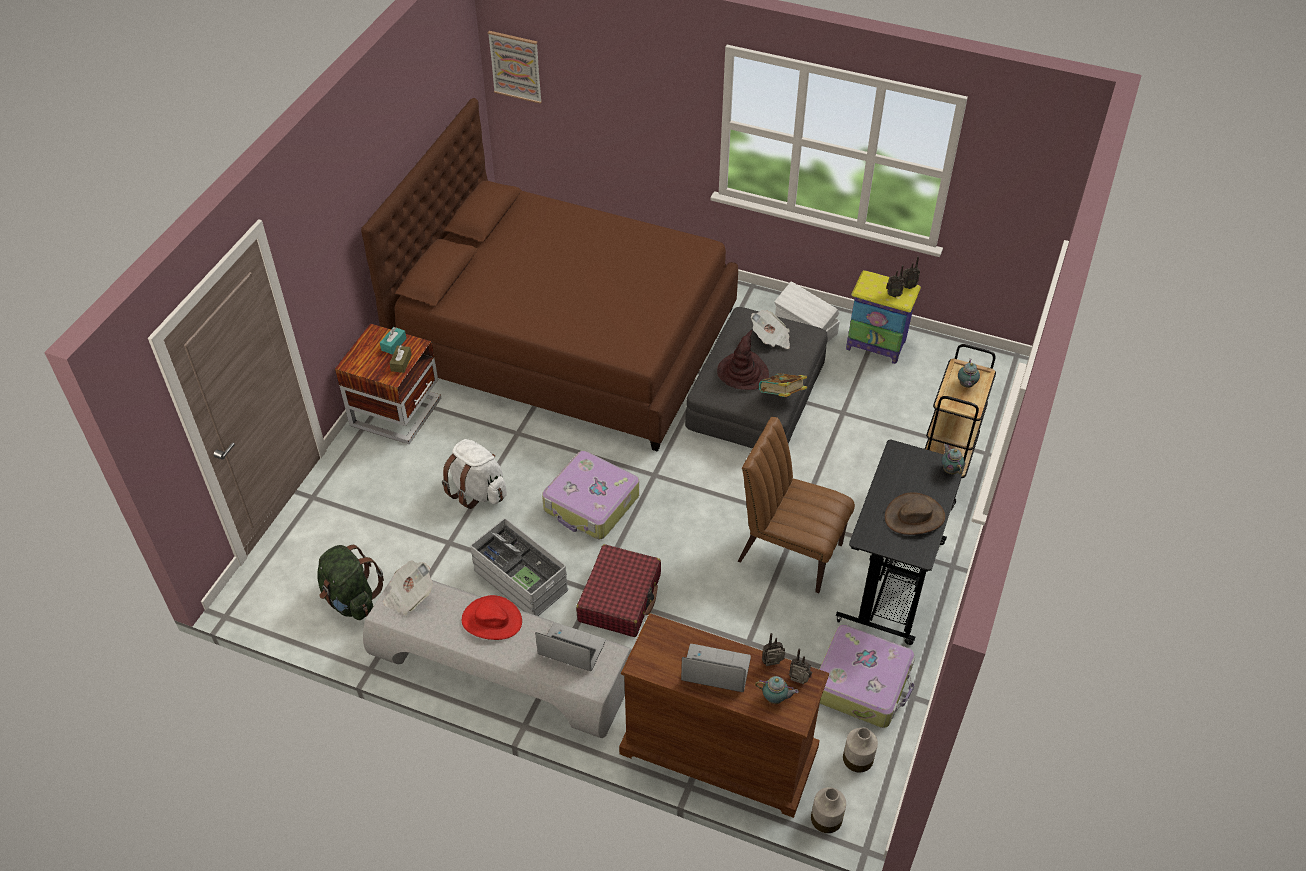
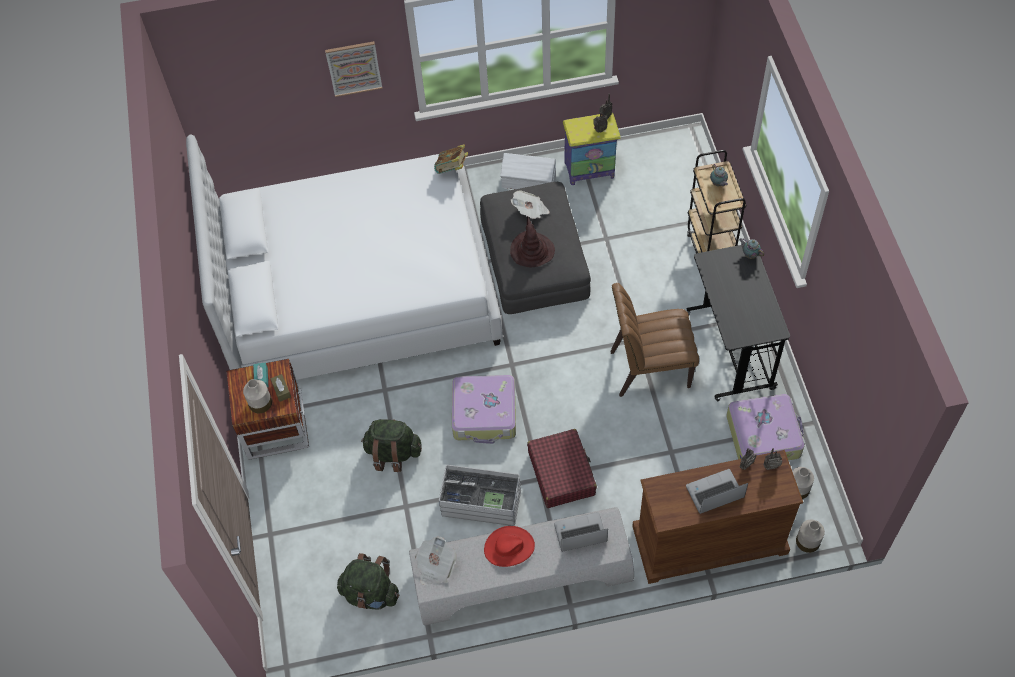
camera: 30 degrees left, 10 degrees up
(374, 363) = (260, 402): none -> beige vase
(477, 491) = (393, 453): white backpack -> green backpack
(515, 66) = (208, 89): picture -> picture (354, 68)
(566, 339) = (358, 291): brown bed -> white bed
(775, 699) = (766, 488): teapot -> none
(781, 396) = (573, 255): book -> book (452, 169)
(914, 516) = (752, 303): brown hat -> none

